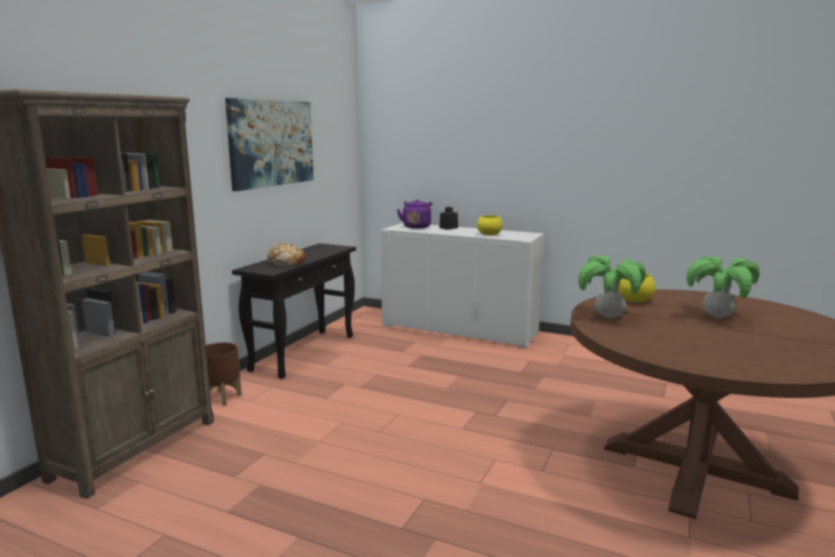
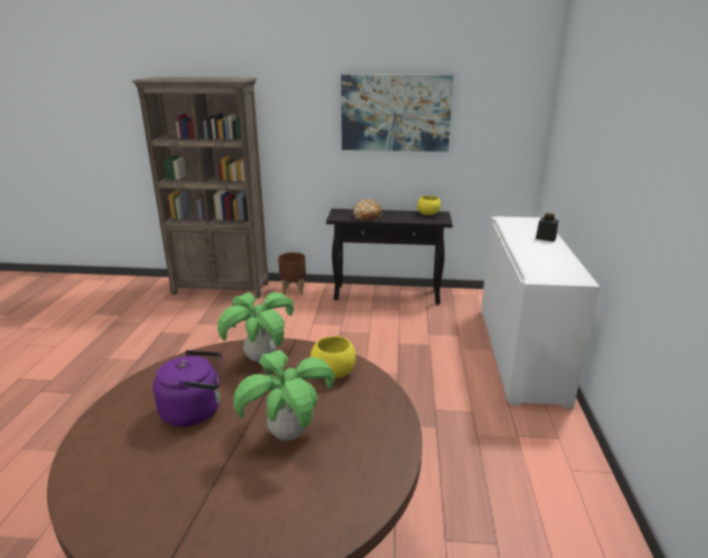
camera: 70 degrees right, 10 degrees up
(416, 226) = (529, 225): purple kettle -> purple kettle (195, 410)
(489, 234) = (537, 259): yellow bowl -> yellow bowl (428, 214)

